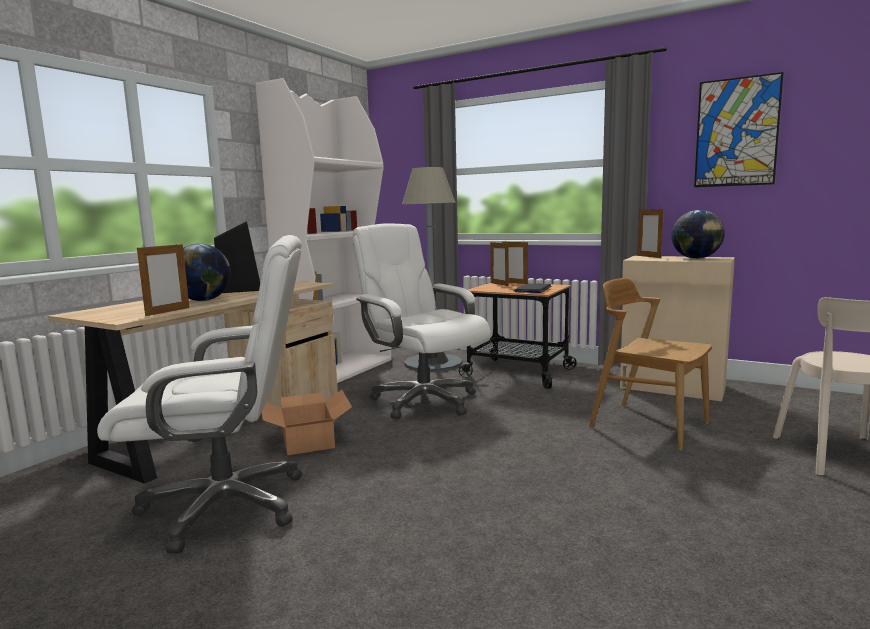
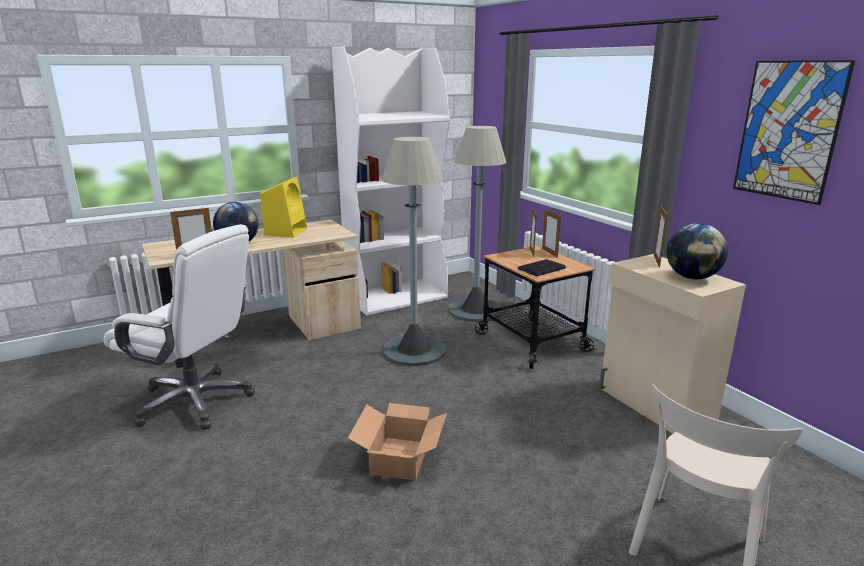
camera: 30 degrees right, 10 degrees up
(240, 289) = (286, 231): black speaker -> yellow speaker
(308, 440) = (296, 363): cardboard box -> cardboard box (401, 458)
(423, 401) = (414, 351): white office chair -> grey floor lamp
(648, 425) = (559, 439): brown chair -> none

